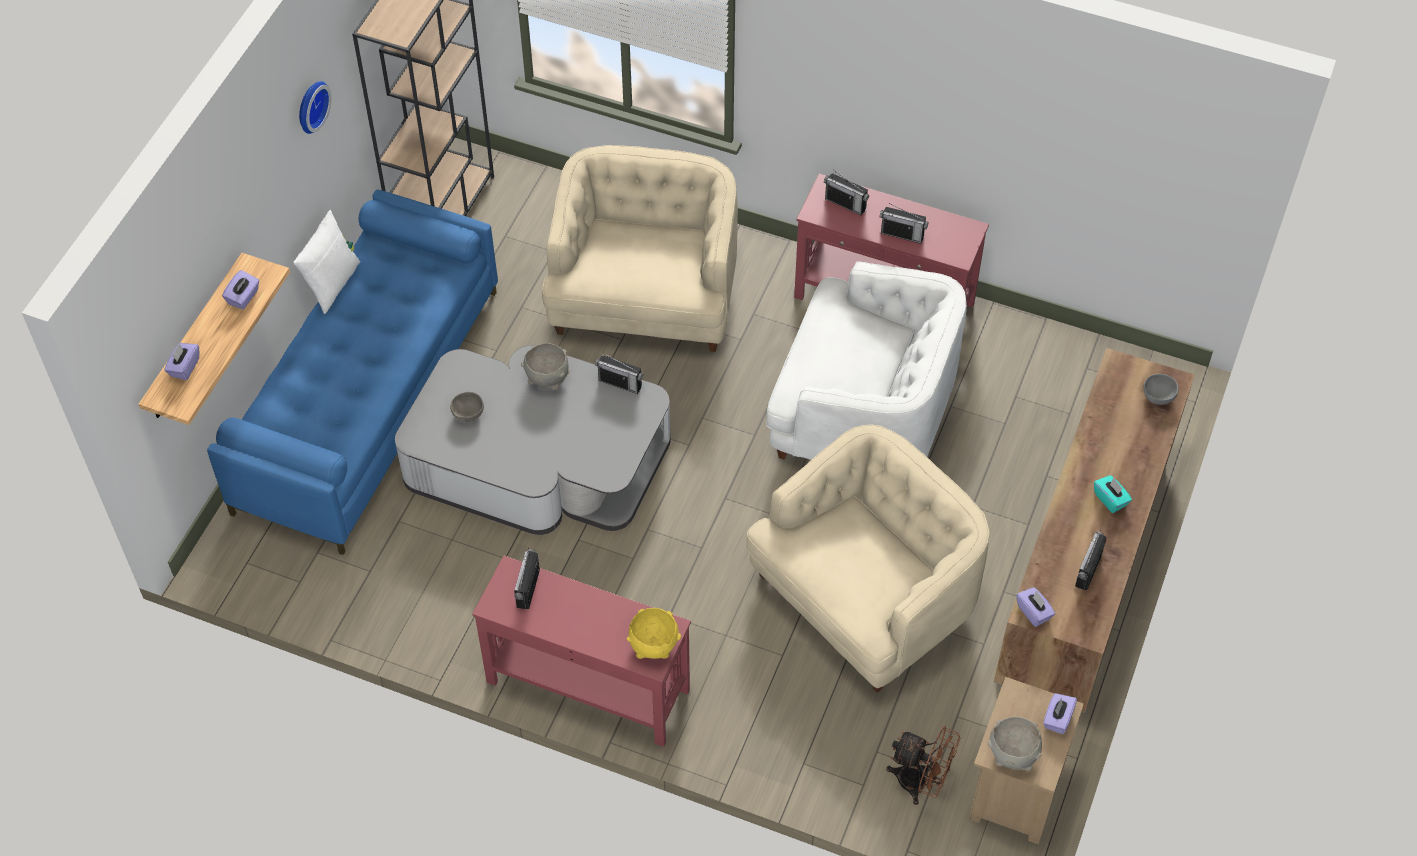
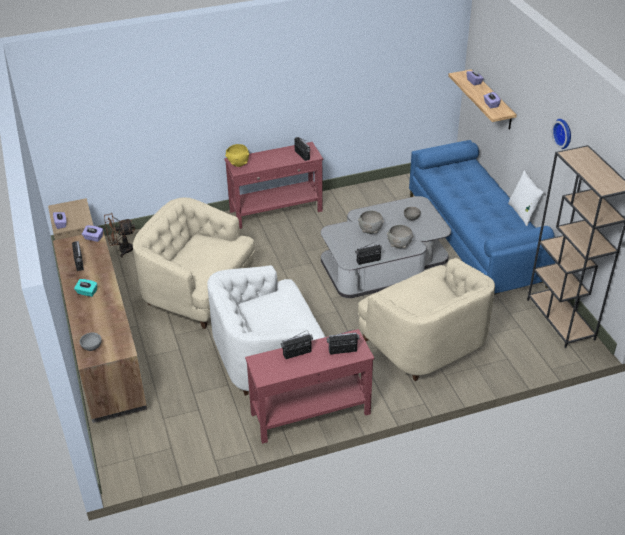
camera: 140 degrees right, 15 degrees down
(865, 596) = (198, 291): beige armchair -> beige armchair turned 105 degrees clockwise
(1012, 755) = (72, 206): grey bowl -> grey bowl (370, 231)

